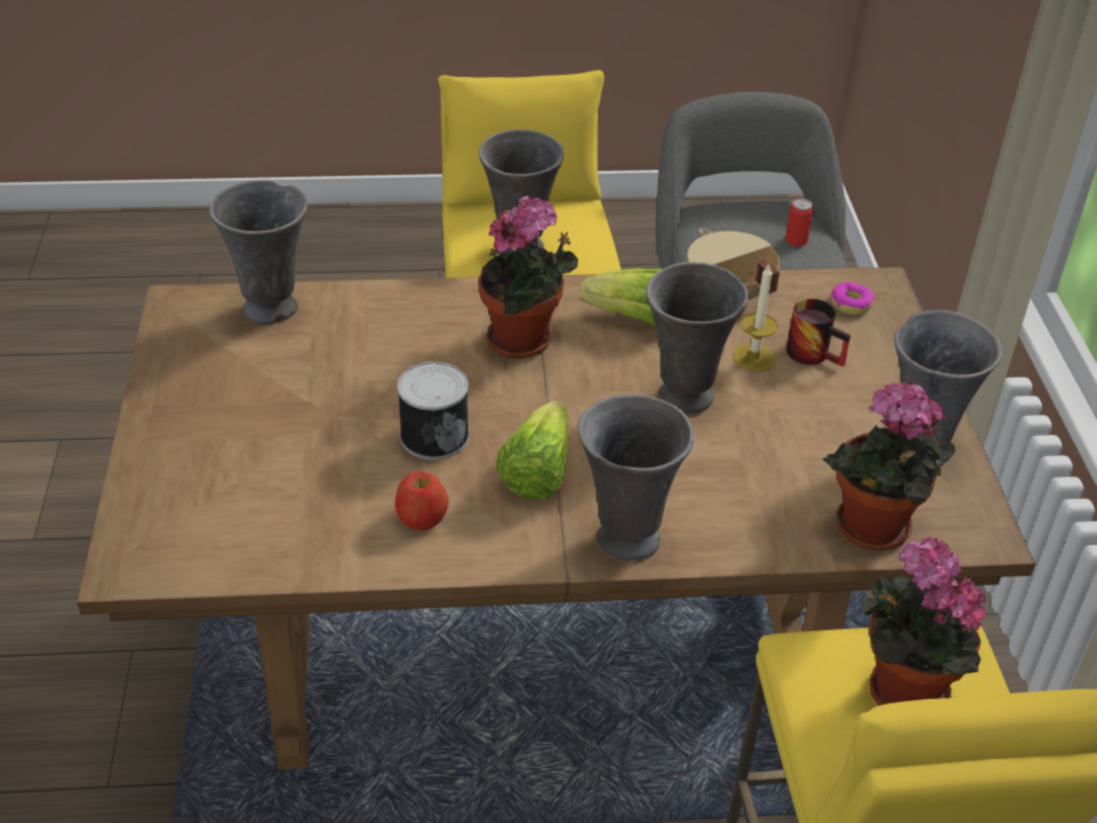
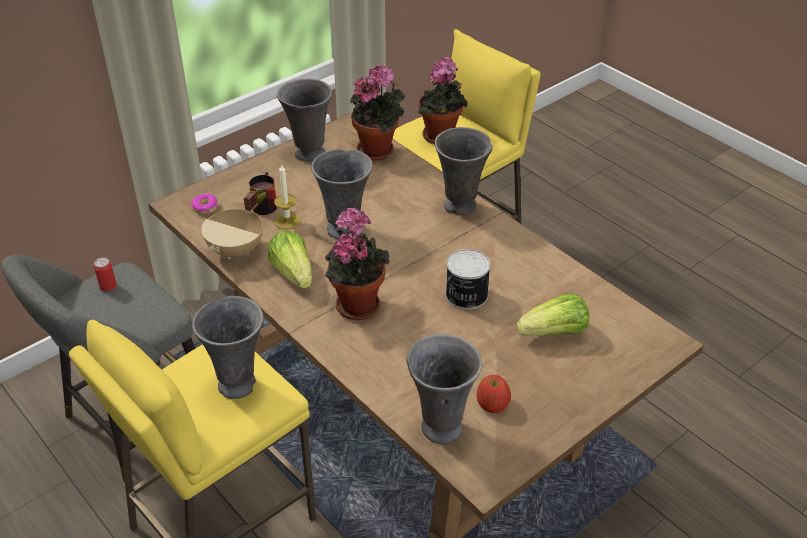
camera: 125 degrees left, 0 degrees up
(421, 516) = (521, 269): apple -> apple (492, 403)
(537, 472) = (450, 250): lettuce -> lettuce (555, 333)

